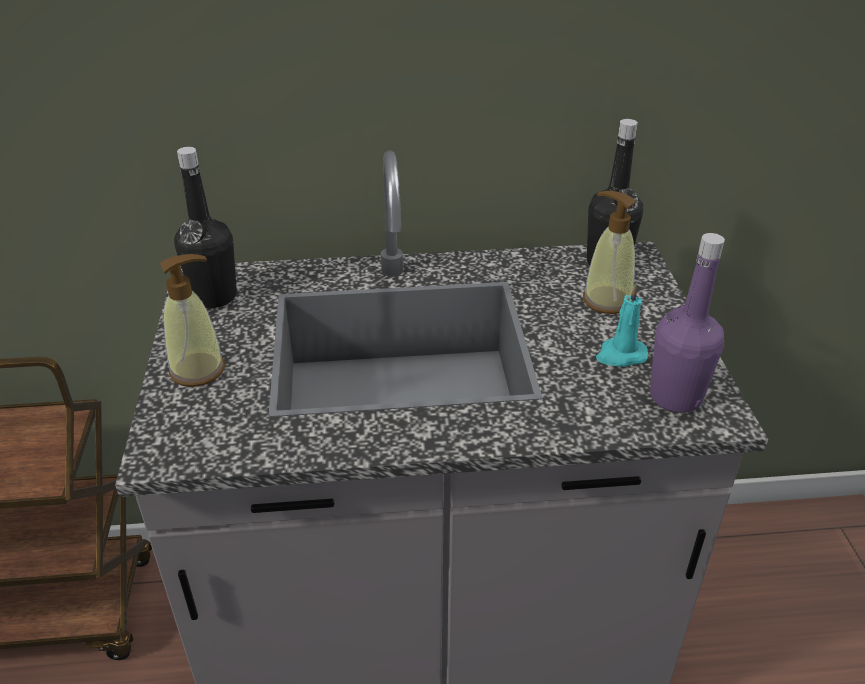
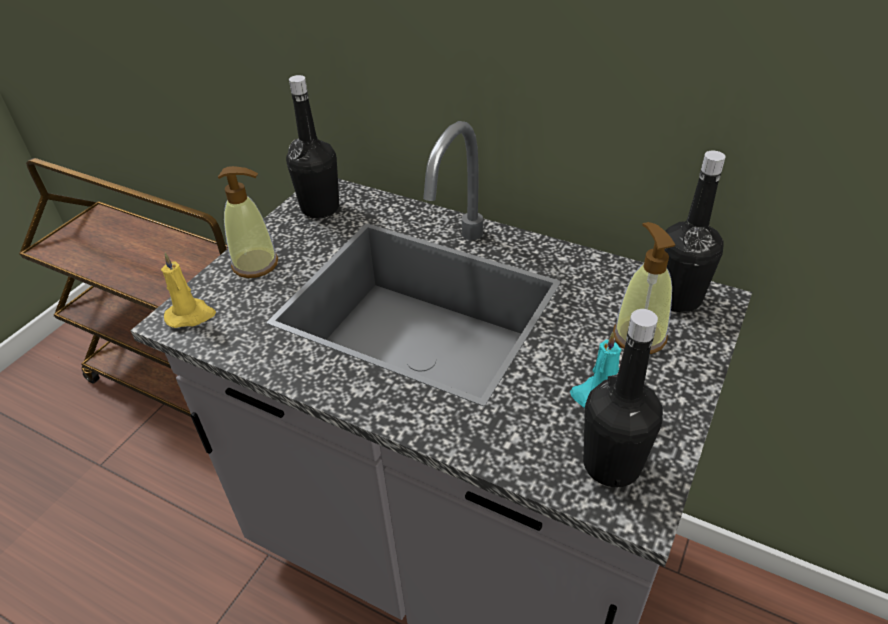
camera: 35 degrees right, 5 degrees up
(175, 442) = (191, 315): none -> yellow candle
(675, 397) = (611, 464): purple bottle -> black bottle

